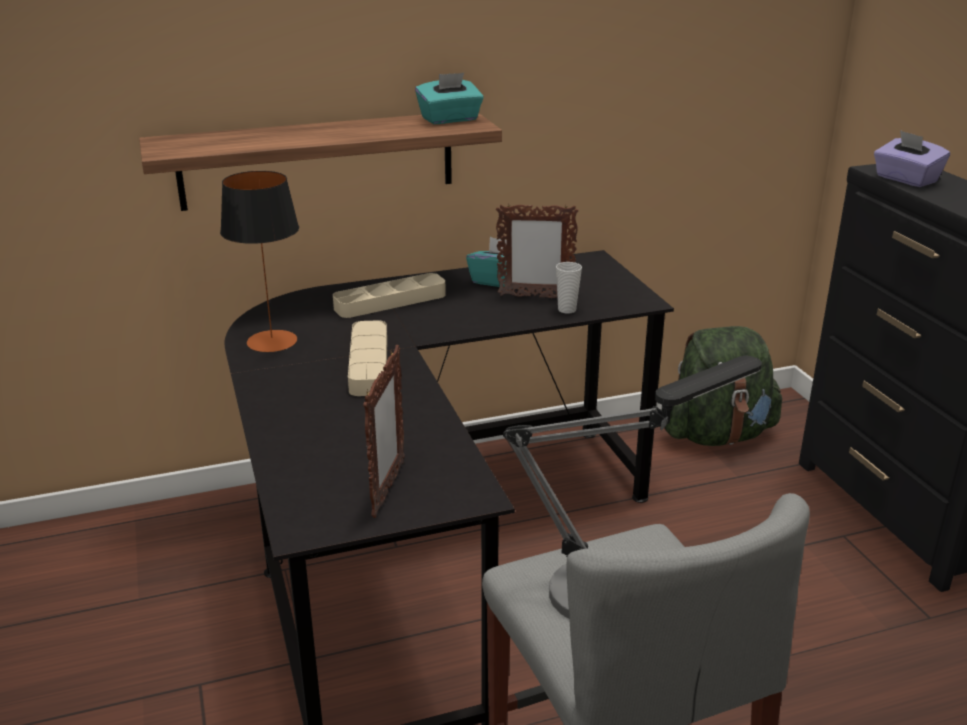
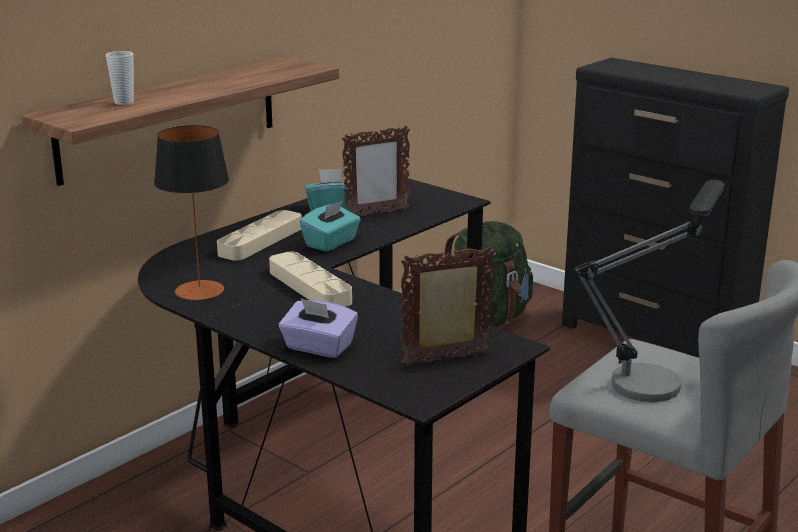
camera: 30 degrees left, 5 degrees down
(387, 489) = (446, 360): picture frame -> picture frame turned 90 degrees counterclockwise
(450, 119) = (281, 65): turquoise tissue box -> turquoise tissue box (331, 243)
(567, 310) = (414, 217): cup -> cup (124, 102)
(905, 179) = (625, 70): purple tissue box -> purple tissue box (318, 347)

